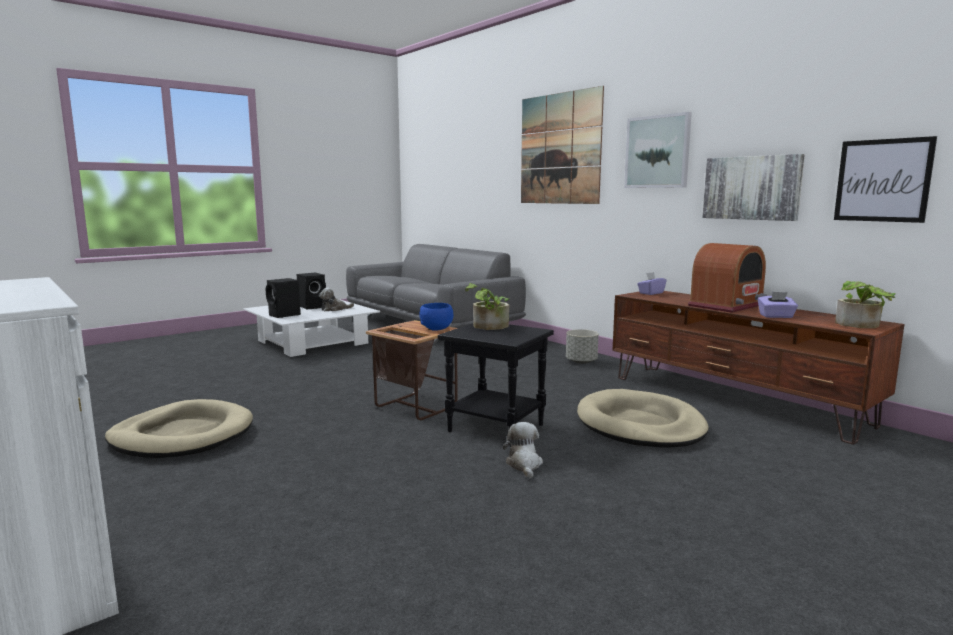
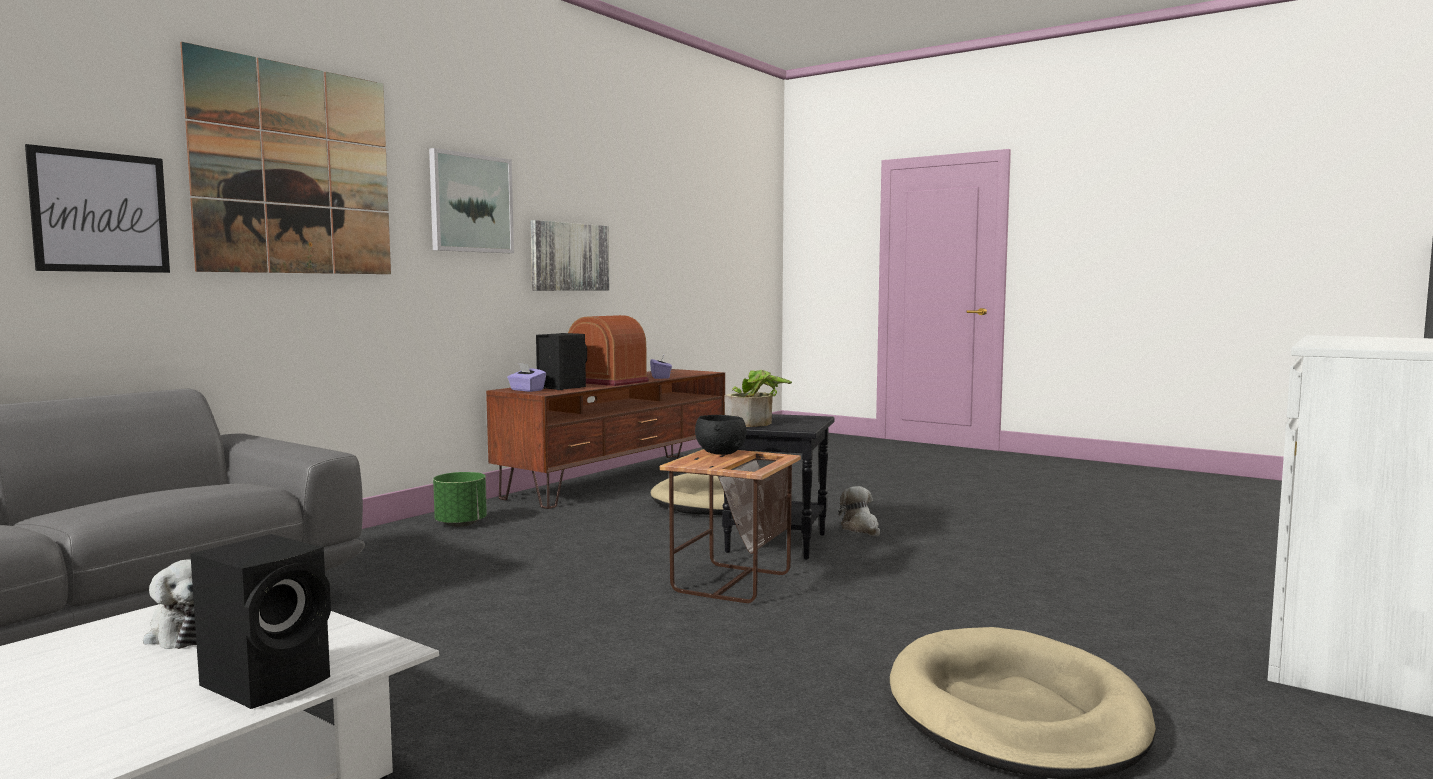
camera: 105 degrees left, 5 degrees down
(313, 307) = (93, 675): black speaker -> black speaker (561, 387)
(437, 329) = (720, 453): blue bowl -> black bowl
(524, 465) = (861, 529): plush toy -> plush toy turned 90 degrees clockwise
(581, 361) = (461, 524): grey planter -> green planter
(861, 325) = (688, 371): potted plant -> none
(882, 180) = (648, 254): picture -> picture (101, 212)

